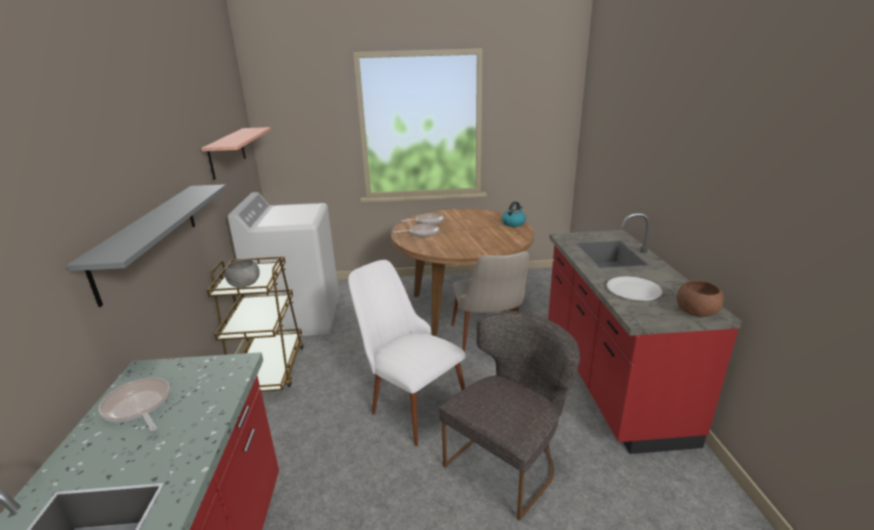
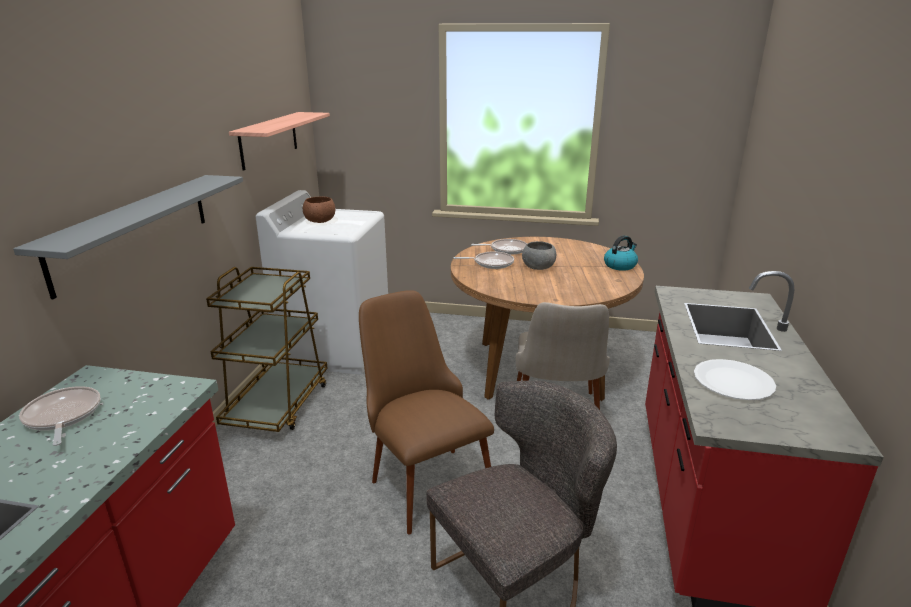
camera: 15 degrees right, 0 degrees up
(244, 284) = (251, 298): grey bowl -> grey bowl (538, 267)
(409, 401) = (423, 476): white chair -> brown chair
(696, 312) = (813, 430): brown bowl -> brown bowl (319, 221)

